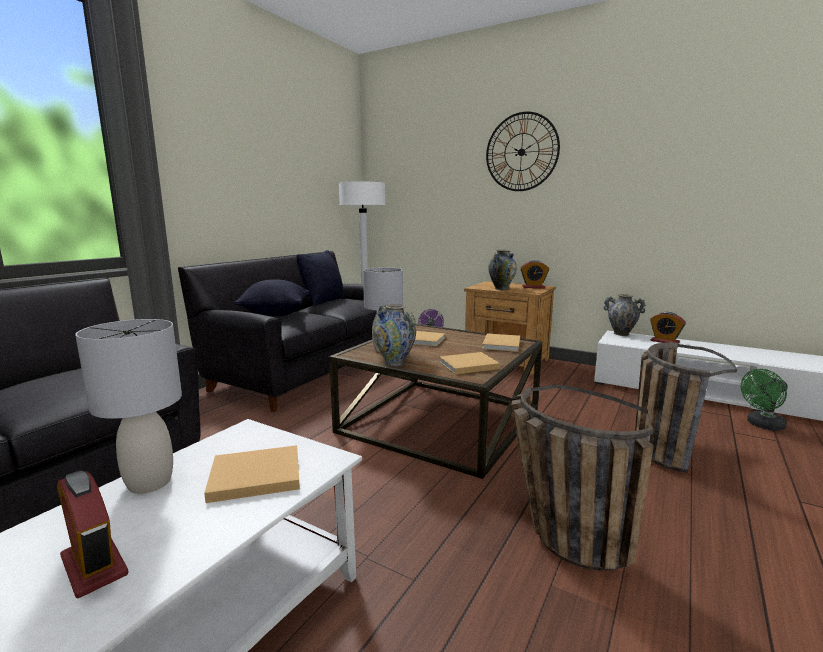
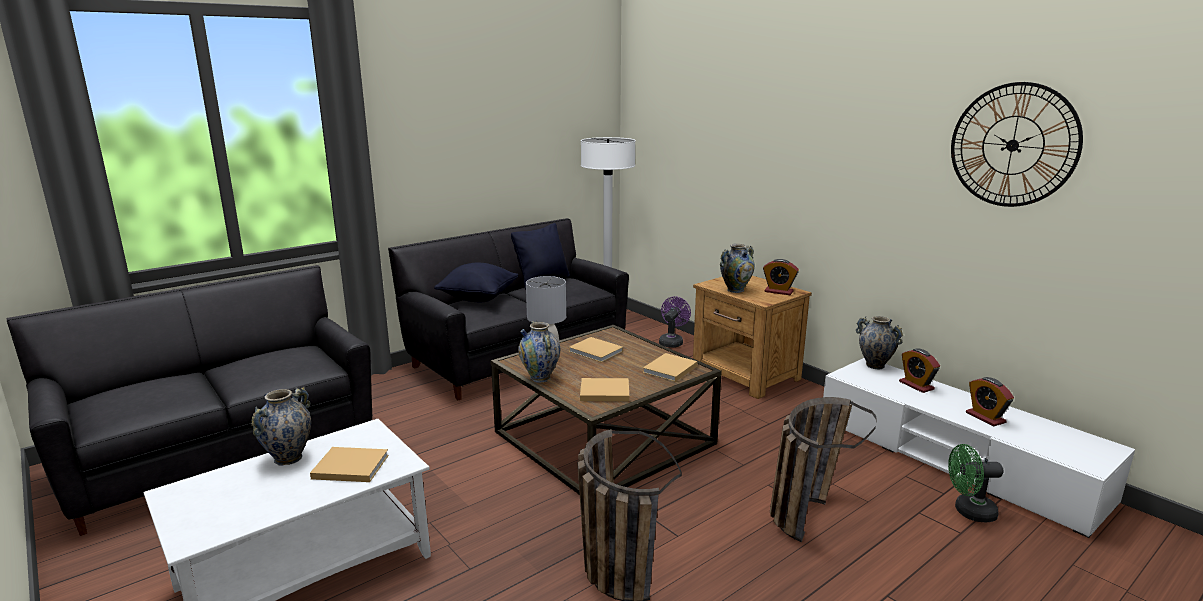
camera: 20 degrees right, 5 degrees up
(94, 566) = (238, 503): alarm clock -> alarm clock (985, 417)
(150, 483) = (288, 458): grey table lamp -> vase
(521, 152) = (783, 120): wall clock -> wall clock (1012, 145)

